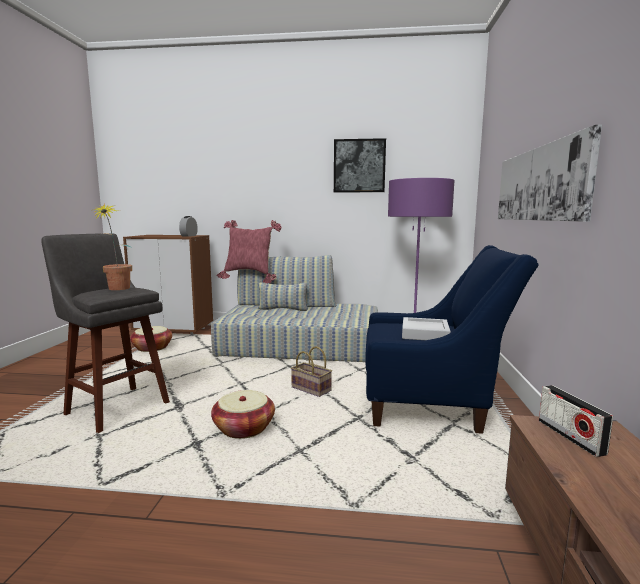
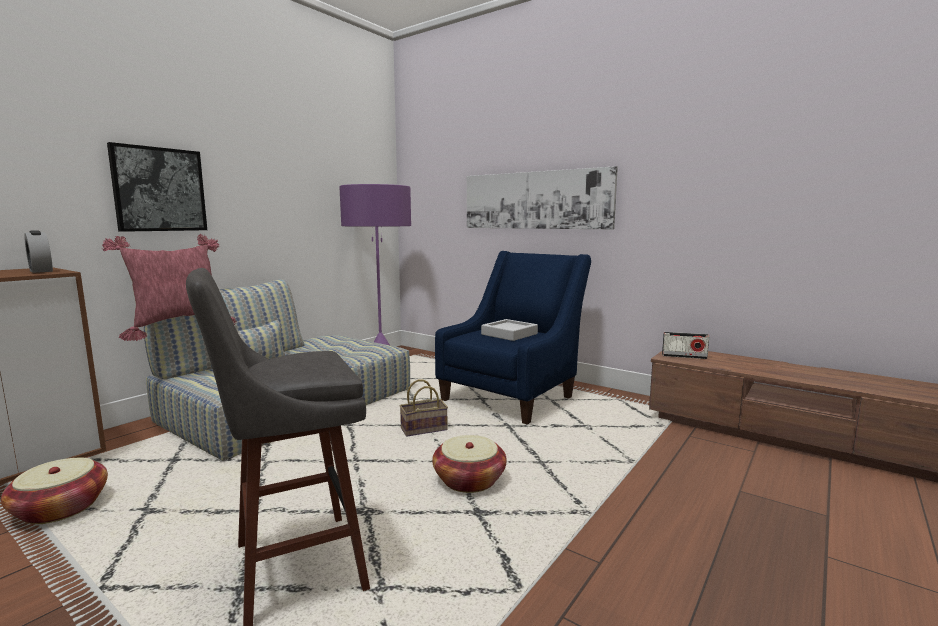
camera: 60 degrees left, 0 degrees up
(116, 289) = (308, 359): potted plant -> none
(359, 166) = (291, 161): picture -> picture (159, 189)

